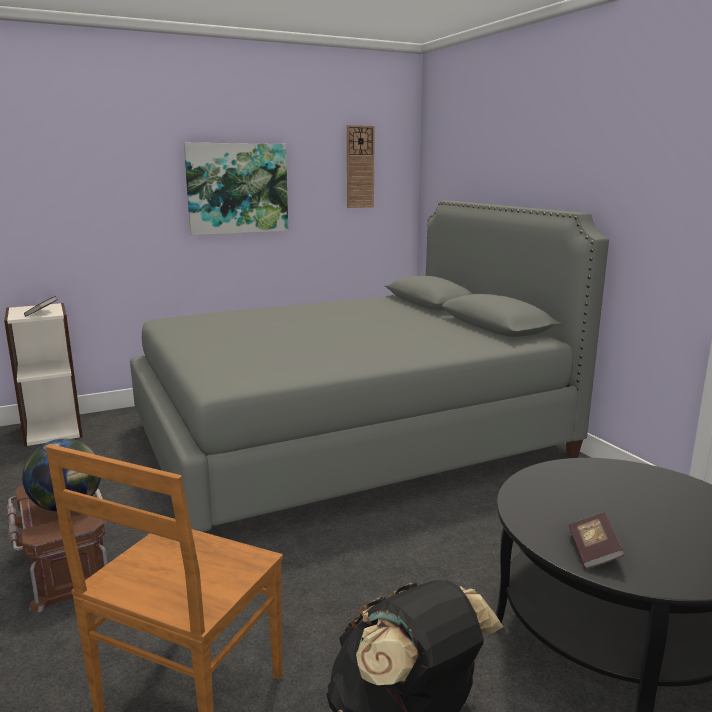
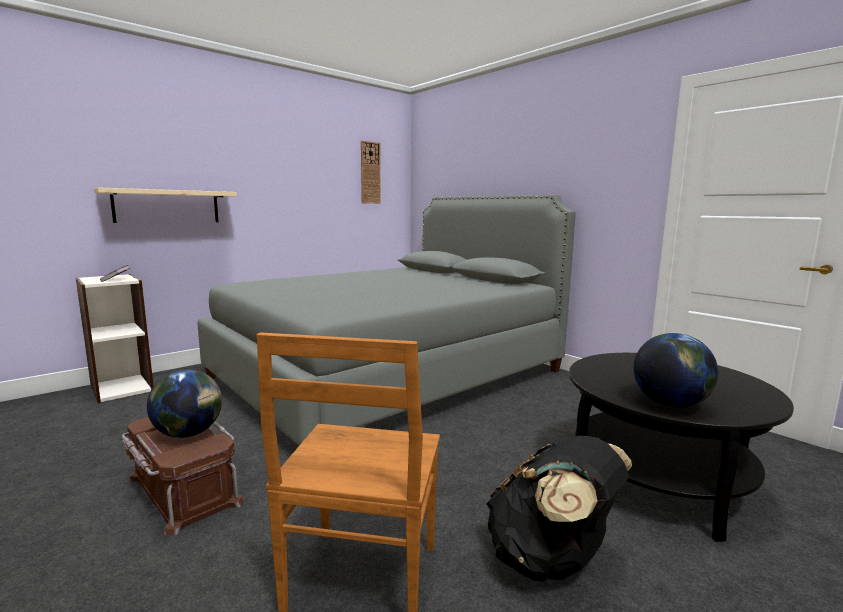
camera: 15 degrees left, 5 degrees down
(102, 224) = (167, 206): none -> beige shelf
(237, 188) = (280, 183): picture -> none
(593, 552) = (670, 404): book -> globe

